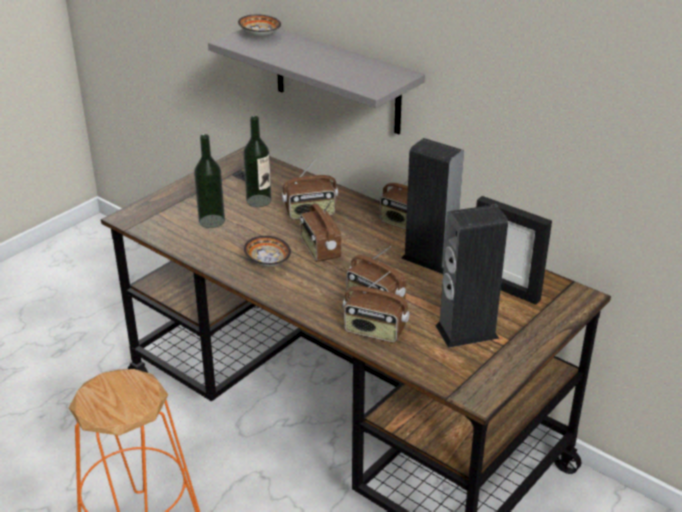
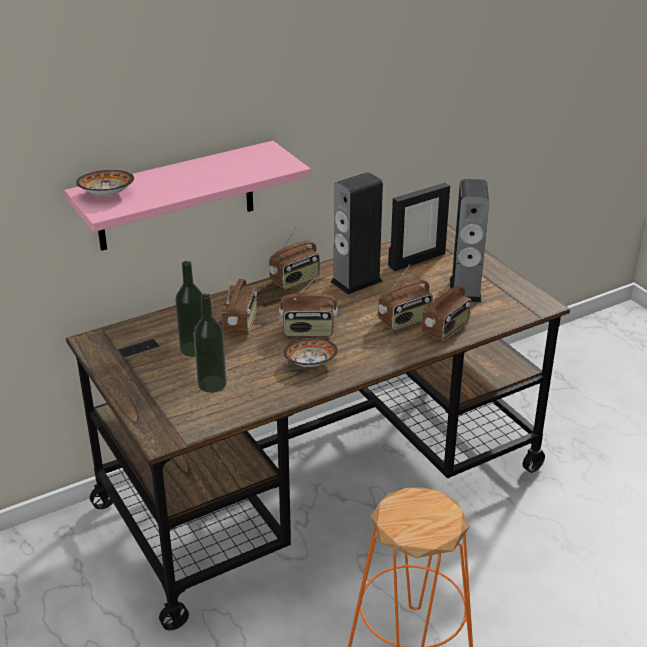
camera: 70 degrees left, 0 degrees up
(337, 79) = (176, 197): grey shelf -> pink shelf

